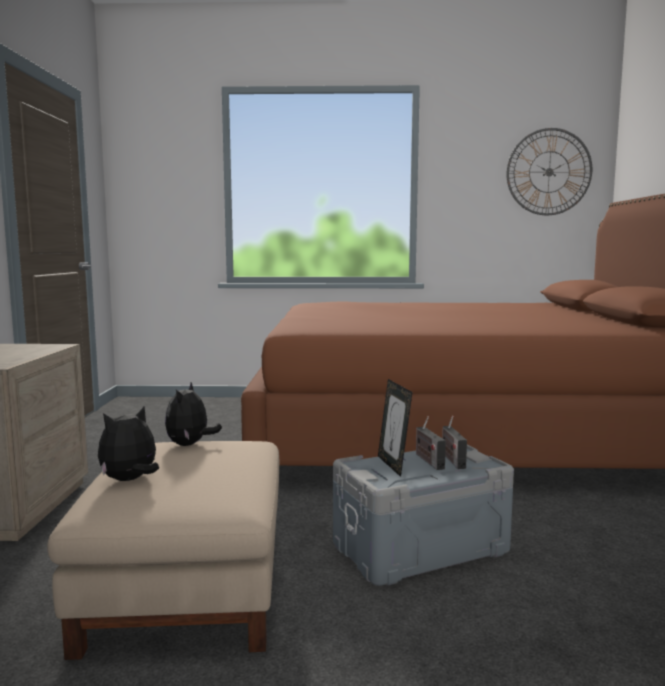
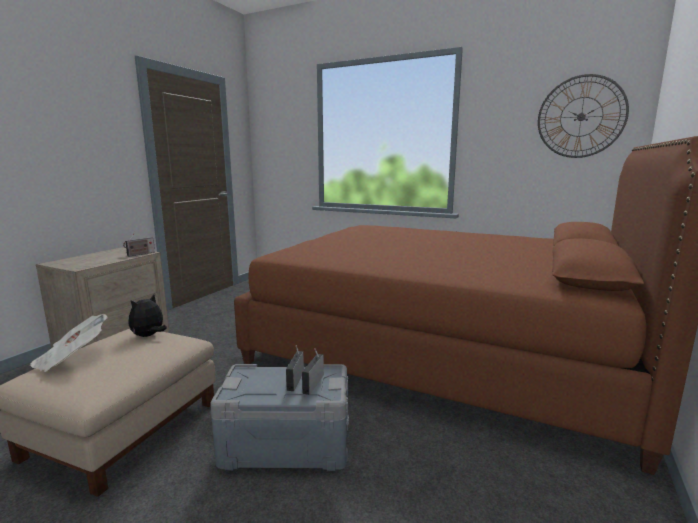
camera: 25 degrees right, 5 degrees up
(54, 347) = (140, 254): none -> radio
(130, 480) = (72, 359): plush toy -> newspaper
(393, 465) = (265, 378): picture frame -> none

